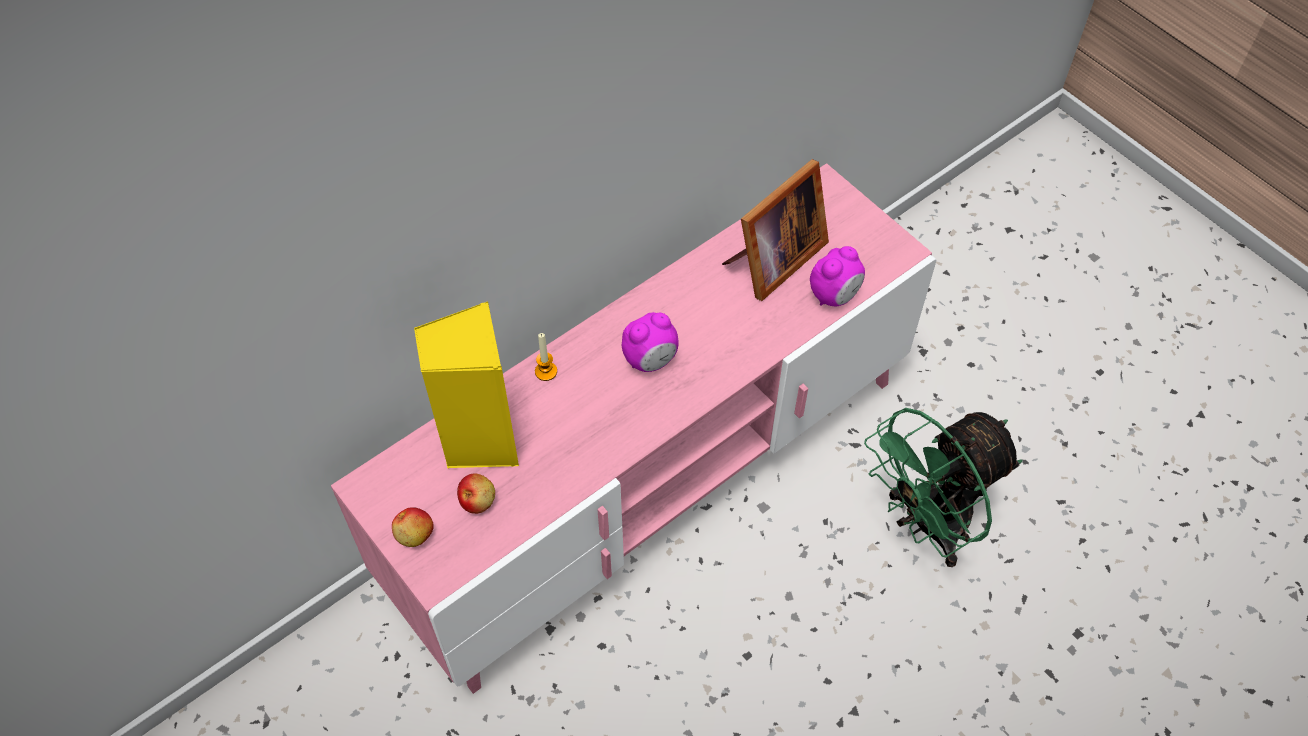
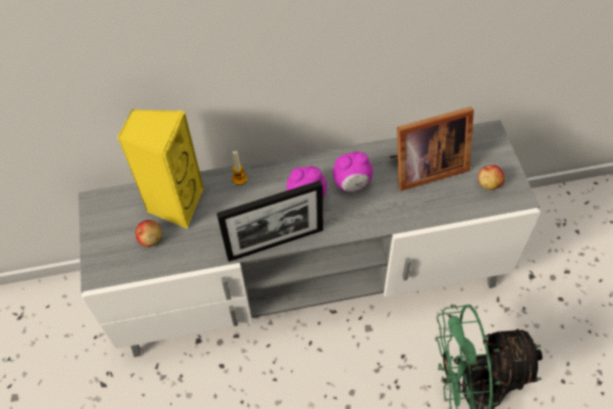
camera: 30 degrees right, 0 degrees up
(414, 534) = (103, 242): apple -> apple (489, 183)
(646, 433) = (275, 243): none -> picture frame
(653, 482) = (309, 281): pink tv stand -> grey tv stand
(834, 295) = (453, 207): alarm clock -> alarm clock (352, 184)

